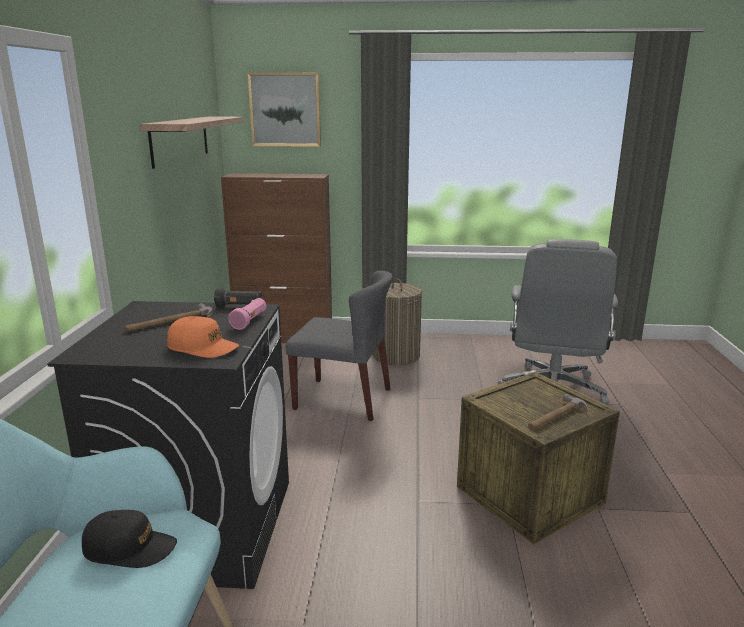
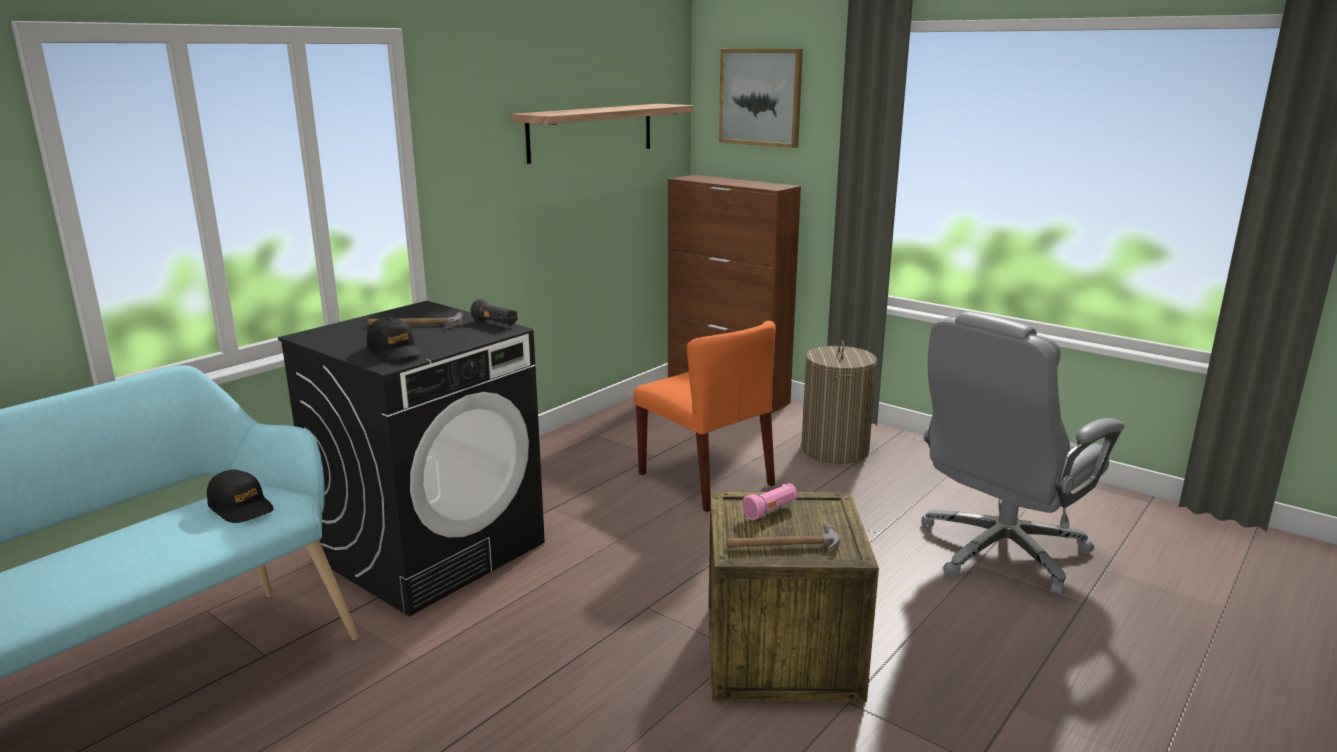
camera: 35 degrees right, 0 degrees up
(203, 347) = (394, 351): orange cap -> black cap
(250, 321) = (475, 338): pink flashlight -> pink flashlight (770, 510)
(343, 399) = (706, 479): grey chair -> orange chair

